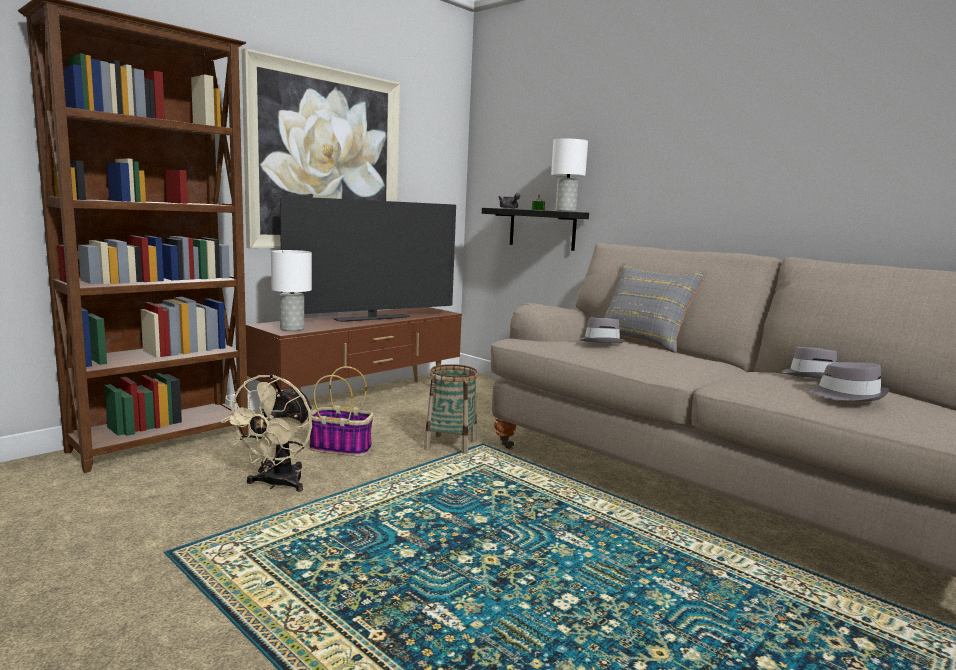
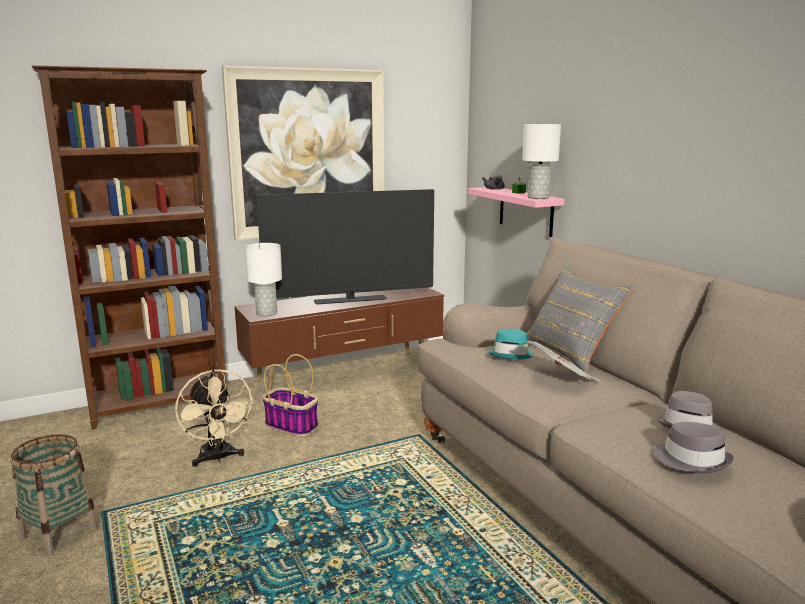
camera: 20 degrees right, 5 degrees up
(277, 484) = (217, 458): beige fan -> beige fan turned 60 degrees counterclockwise
(450, 444) = (389, 432): basket -> basket (59, 533)
(542, 229) = (526, 211): black shelf -> pink shelf
(601, 341) = (511, 354): grey hat -> turquoise hat
(667, 356) = (562, 380): none -> newspaper

